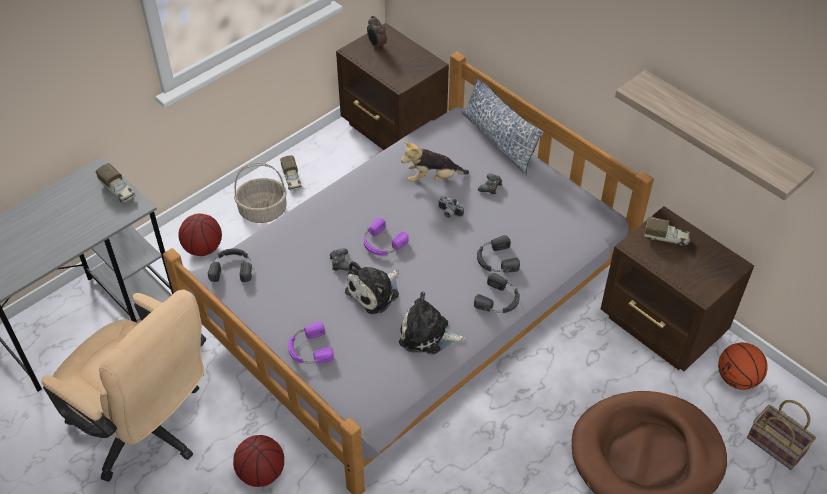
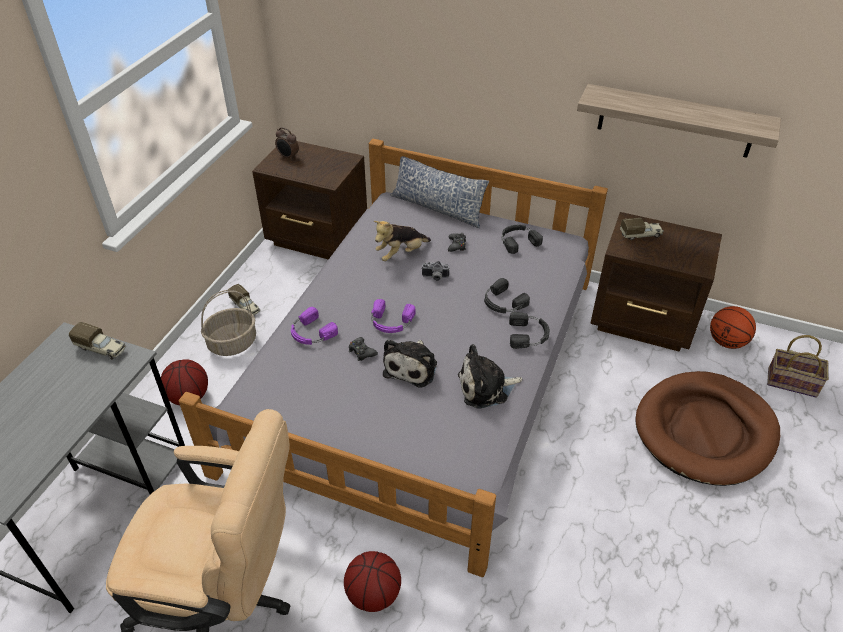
camera: 25 degrees left, 5 degrees down
(232, 268) = (253, 393): black headphones -> black headphones (518, 240)
(309, 349) = (381, 442): purple headphones -> purple headphones (311, 333)

